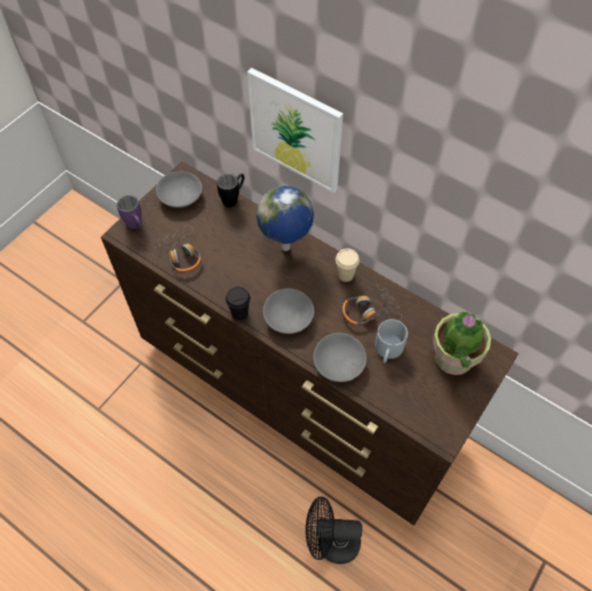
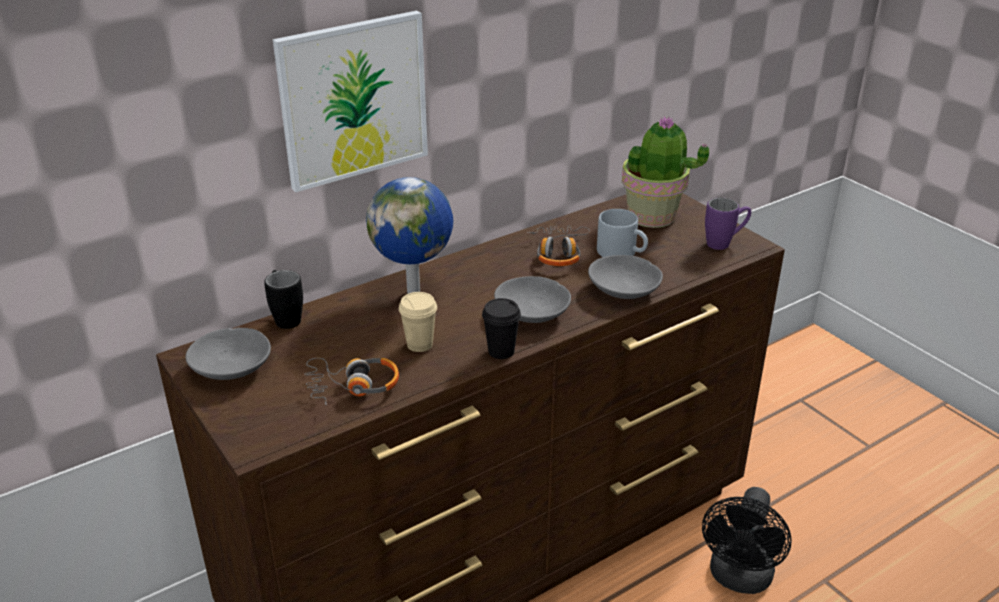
camera: 70 degrees left, 25 degrees down
(136, 226) = (252, 426): purple mug -> purple mug (725, 243)
(345, 275) = (493, 257): beige cup -> beige cup (419, 344)

